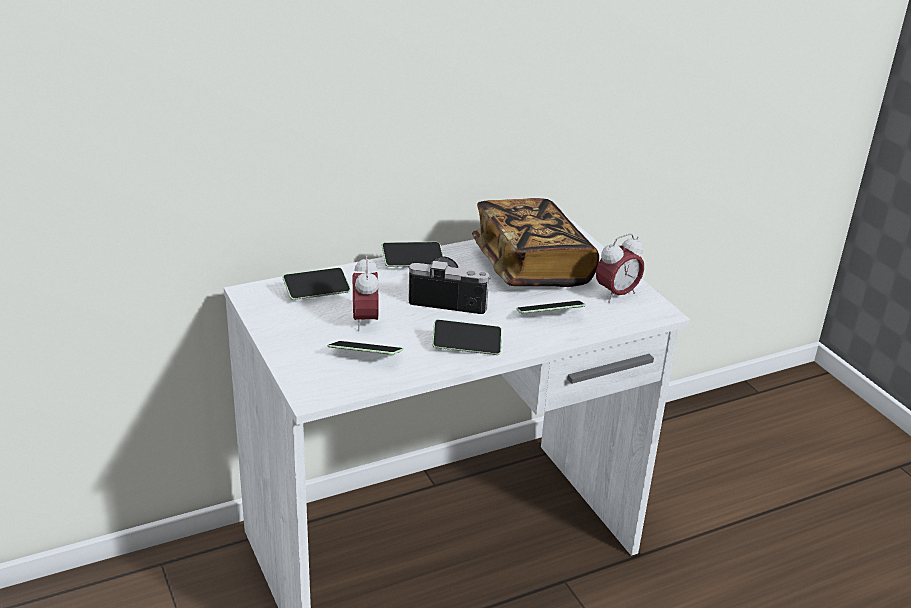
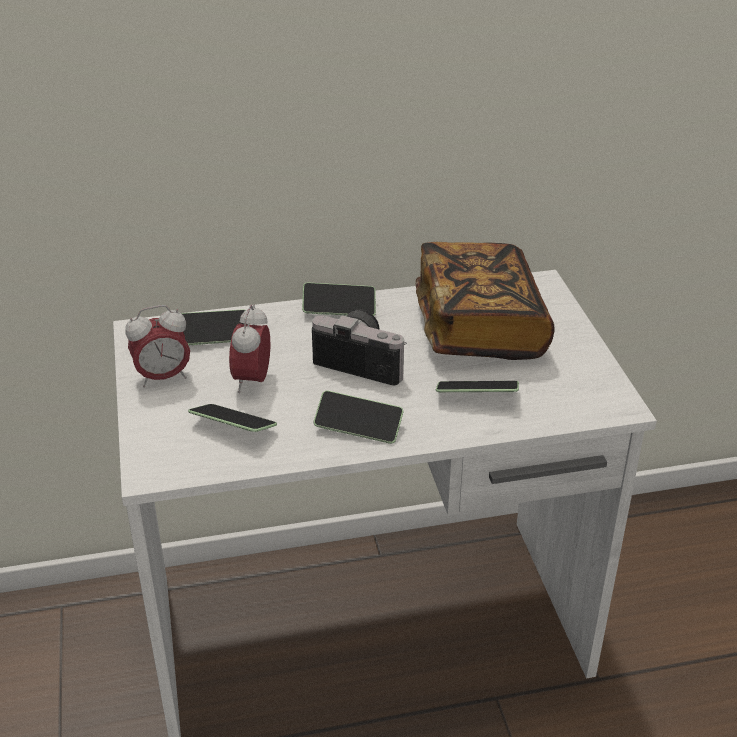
camera: 15 degrees right, 5 degrees up
(616, 294) = (572, 376): alarm clock -> alarm clock (163, 377)

